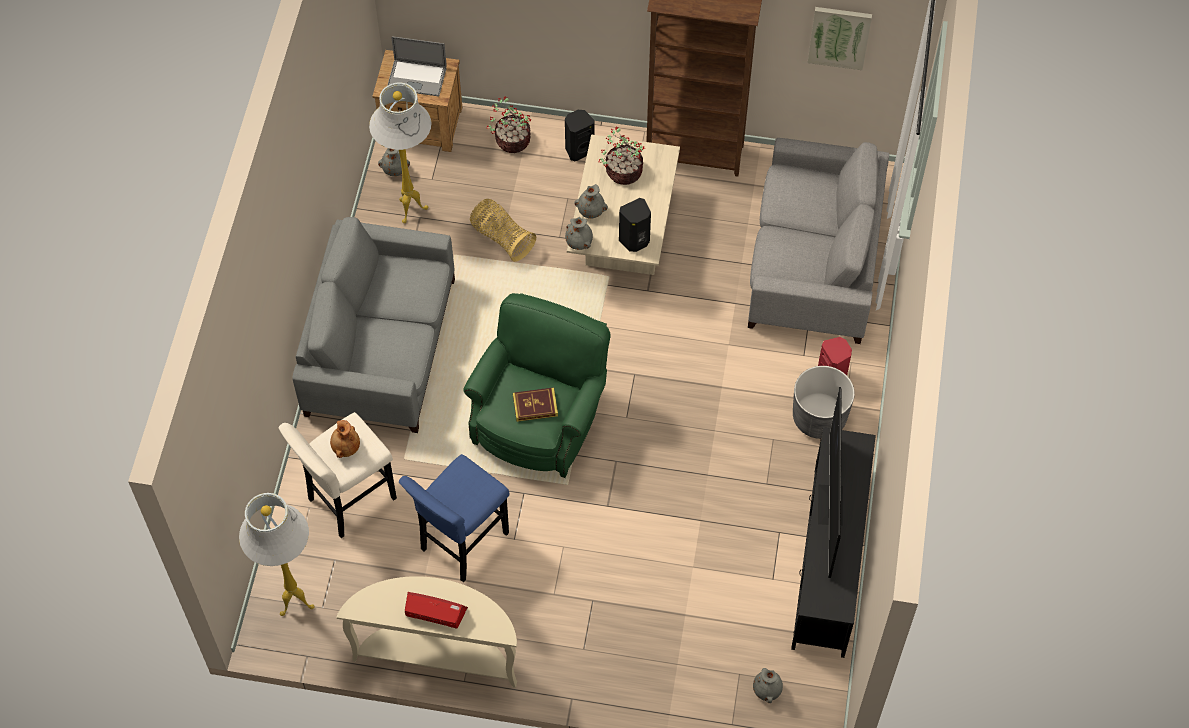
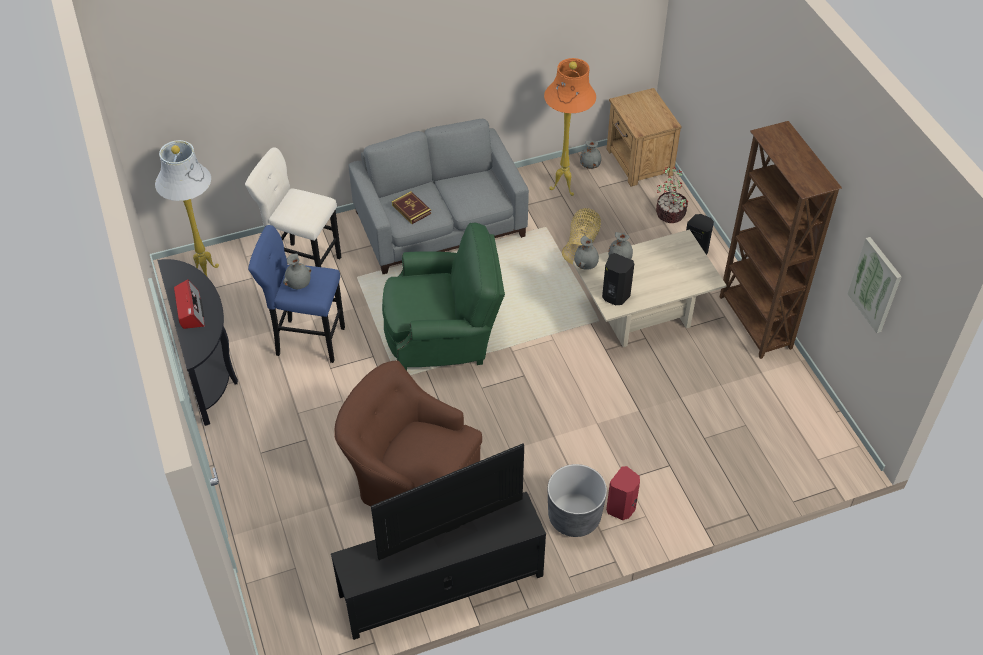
camera: 60 degrees right, 10 degrees down
(345, 447) = (301, 206): brown vase -> none
(411, 209) = (564, 188): white floor lamp -> orange floor lamp
(417, 78) = (644, 112): laptop -> none
(438, 653) = (209, 368): beige console table -> black console table
(535, 406) = (420, 302): book -> book (411, 209)
(622, 171) = (672, 261): potted plant -> none
(693, 529) = (410, 476): none -> brown armchair
(767, 690) = (291, 595): grey vase -> grey vase (299, 284)
(813, 261) = (722, 445): grey sofa -> none

